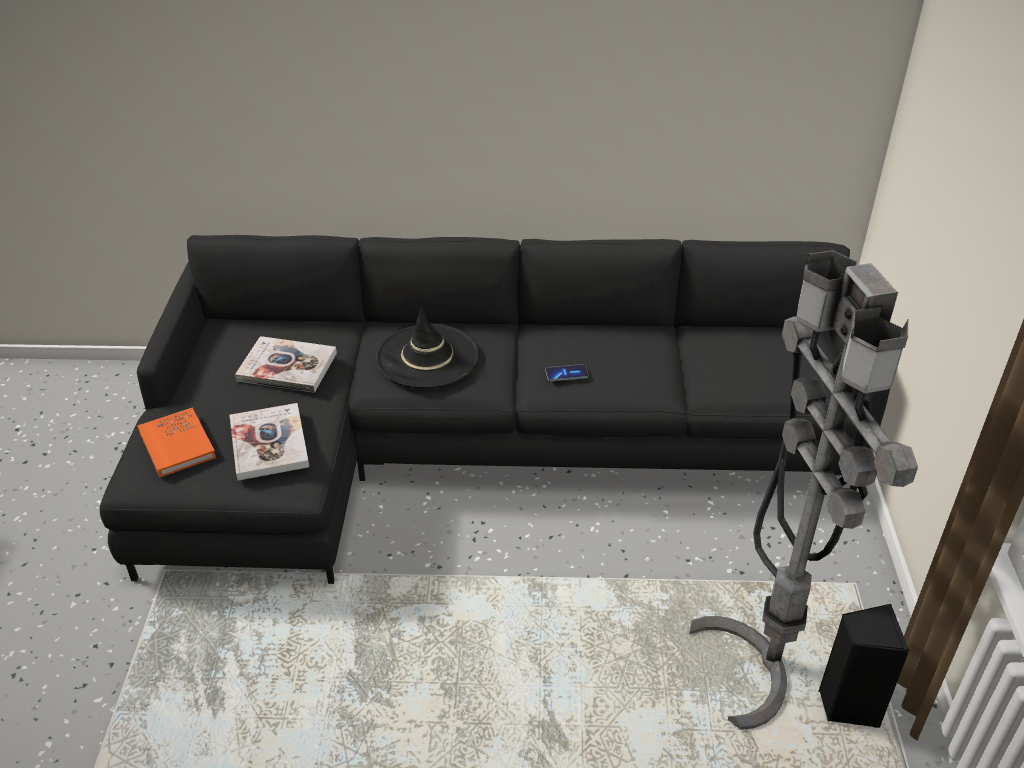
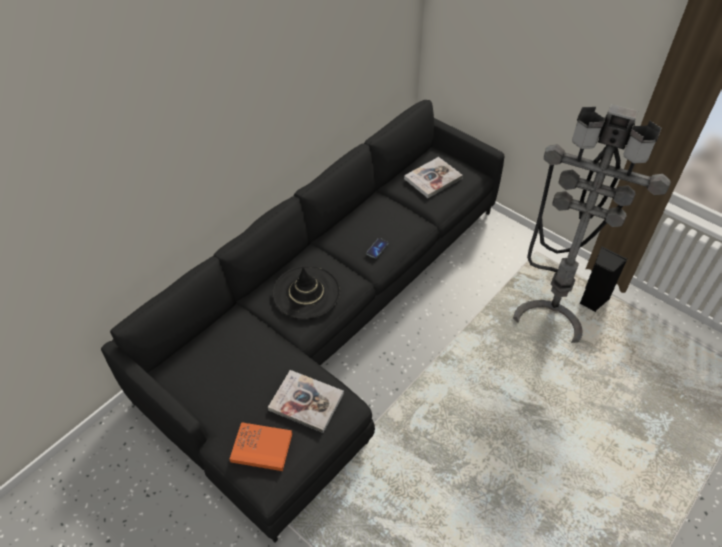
camera: 50 degrees left, 10 degrees up
(287, 367) = (247, 357): book -> book (433, 178)

